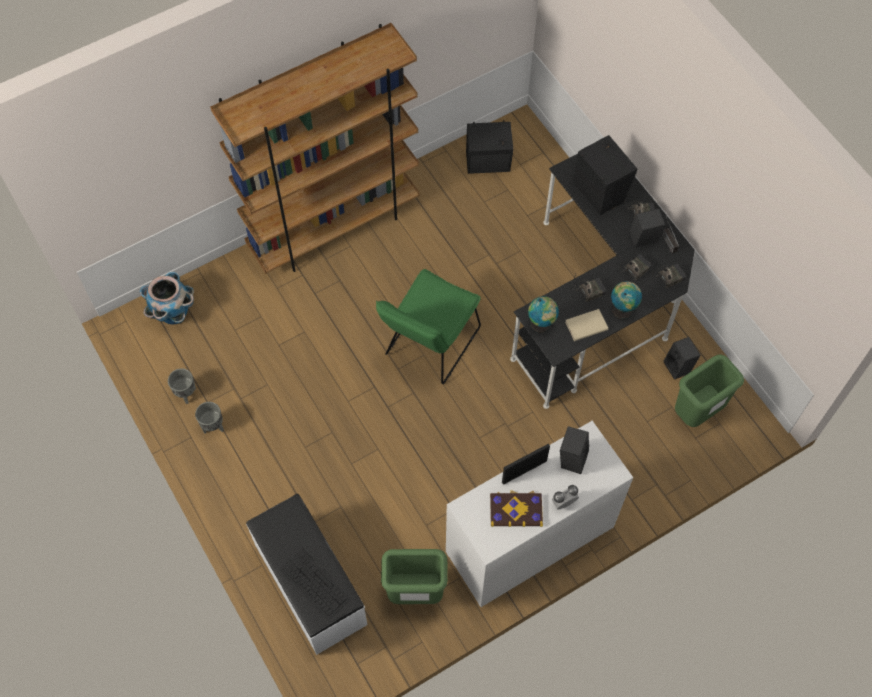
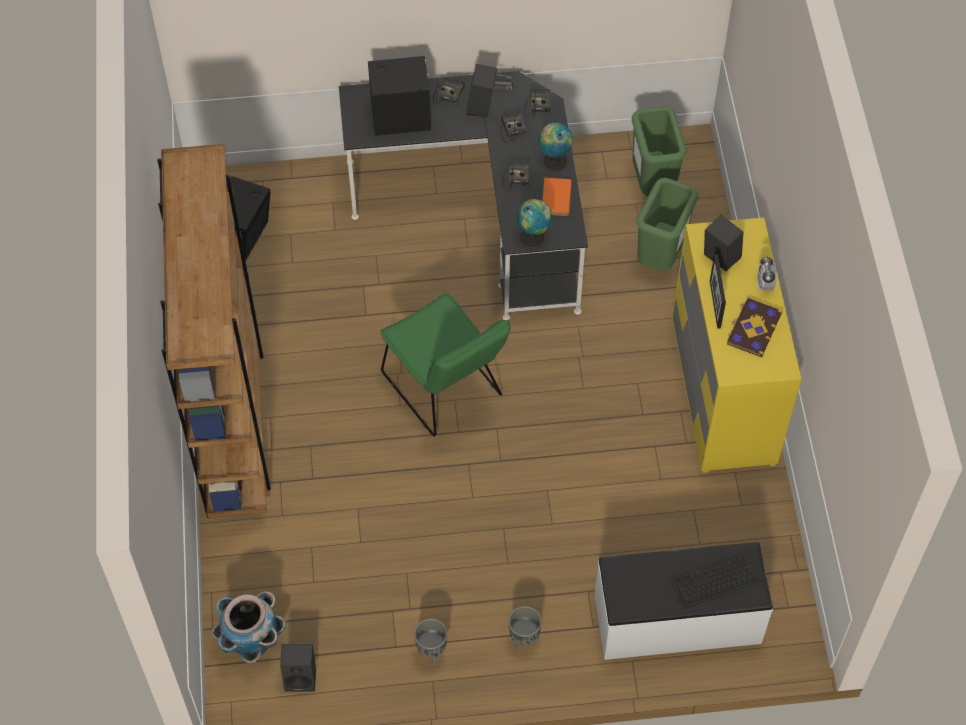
camera: 65 degrees left, 5 degrees down
(186, 393) = (371, 666): grey planter -> grey planter (523, 639)
(415, 593) = (733, 520): green trash can -> green trash can (661, 258)
(529, 540) = (722, 390): white dresser -> yellow dresser
(585, 325) = (555, 198): beige book -> orange book
(679, 367) = (594, 177): black speaker -> black speaker (301, 677)

